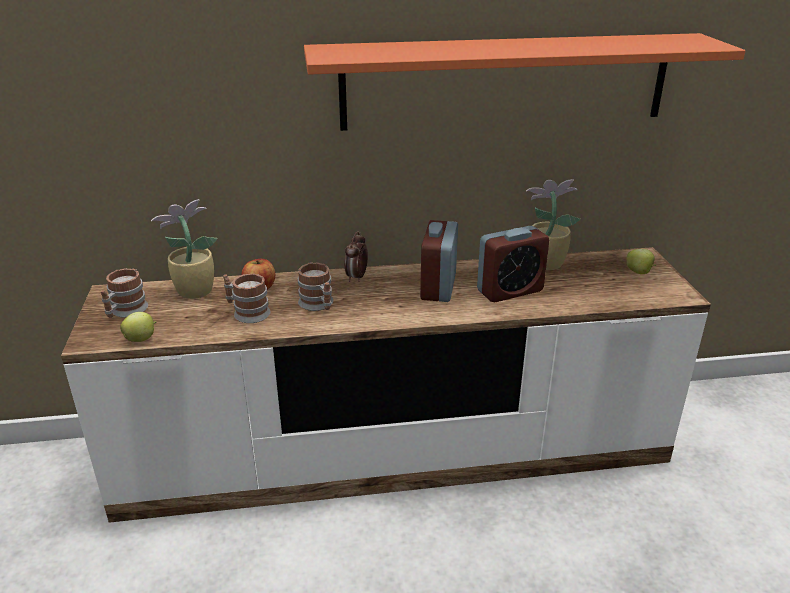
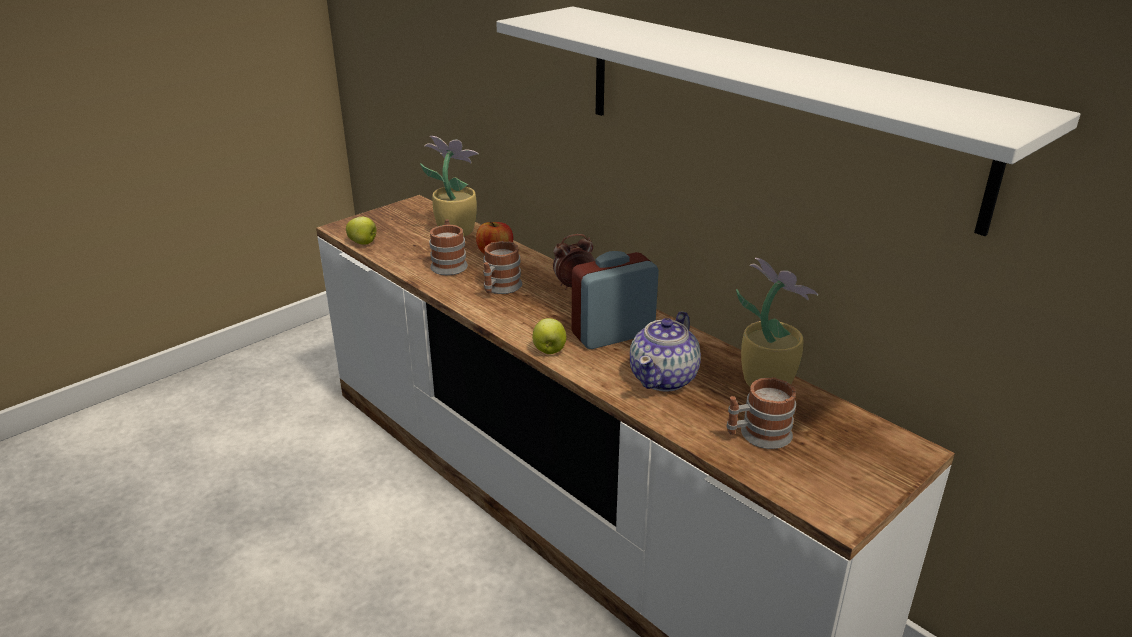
camera: 55 degrees right, 0 degrees up
(125, 312) = (395, 221): mug -> mug (757, 435)
(505, 81) = (767, 108): orange shelf -> white shelf
(509, 291) = (664, 378): alarm clock -> teapot
(639, 272) = (852, 459): apple -> apple (549, 351)

